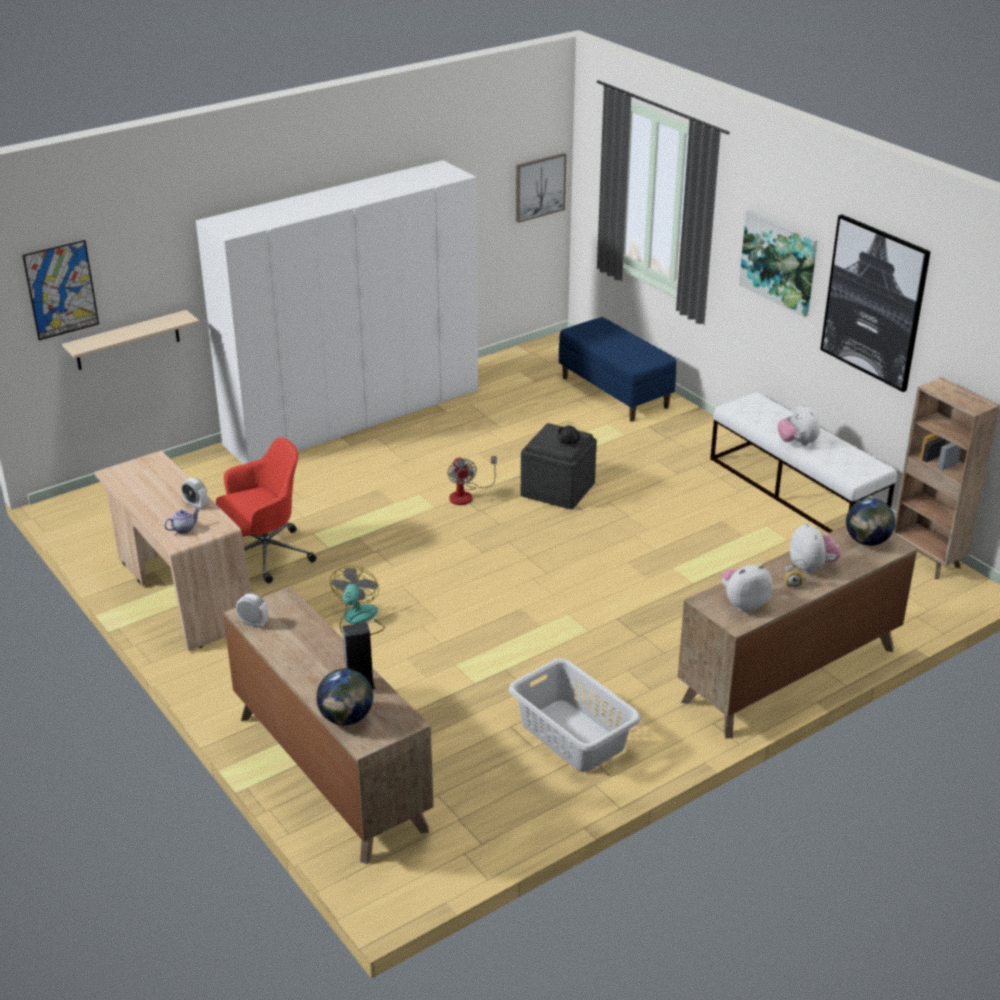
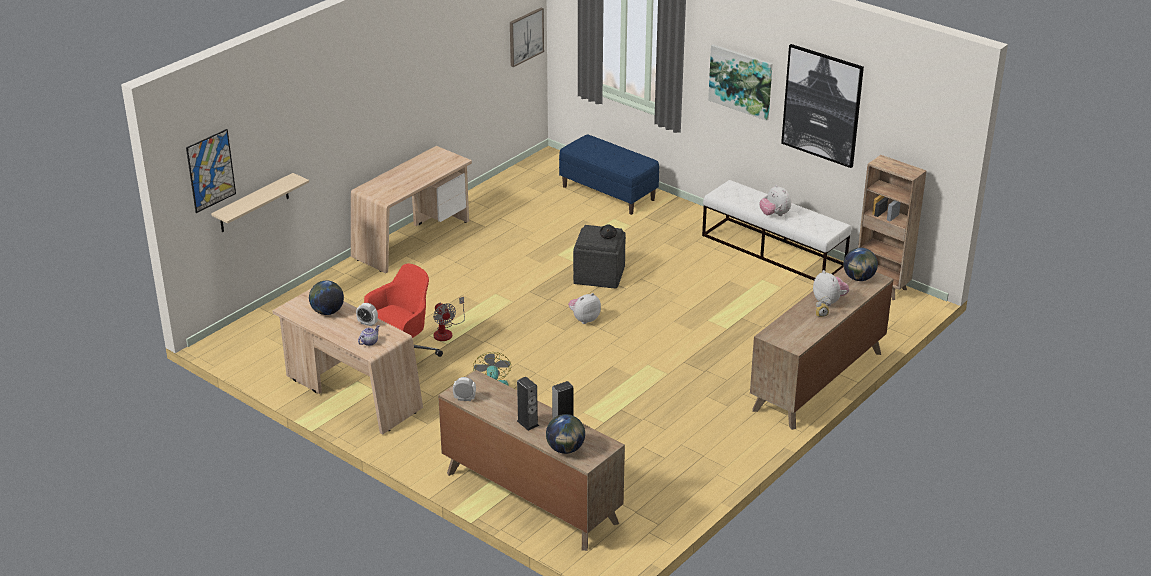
camera: 15 degrees left, 0 degrees up
(157, 483) = (327, 312): none -> globe
(316, 671) = (527, 423): none -> speaker
(354, 416) = (413, 240): white wardrobe -> beige desk
(466, 495) = (532, 289): fan -> fan (446, 332)
(572, 736) = (688, 446): grey laundry basket -> none
(743, 603) = (794, 332): plush toy -> plush toy (584, 319)

